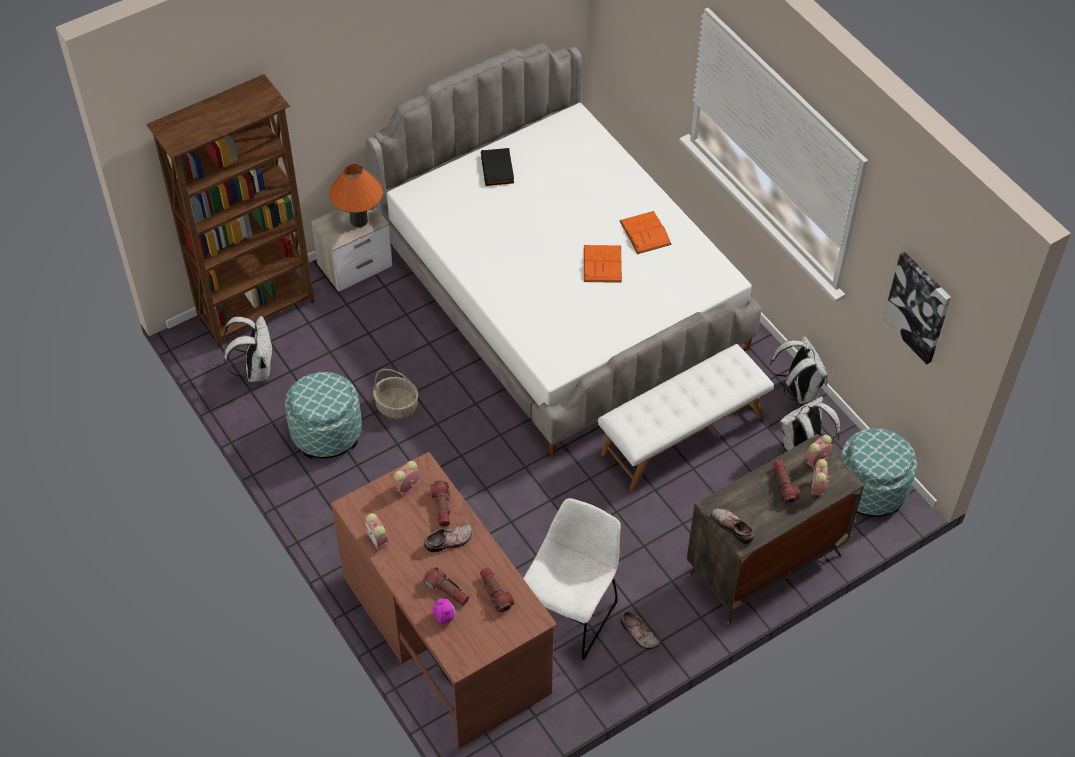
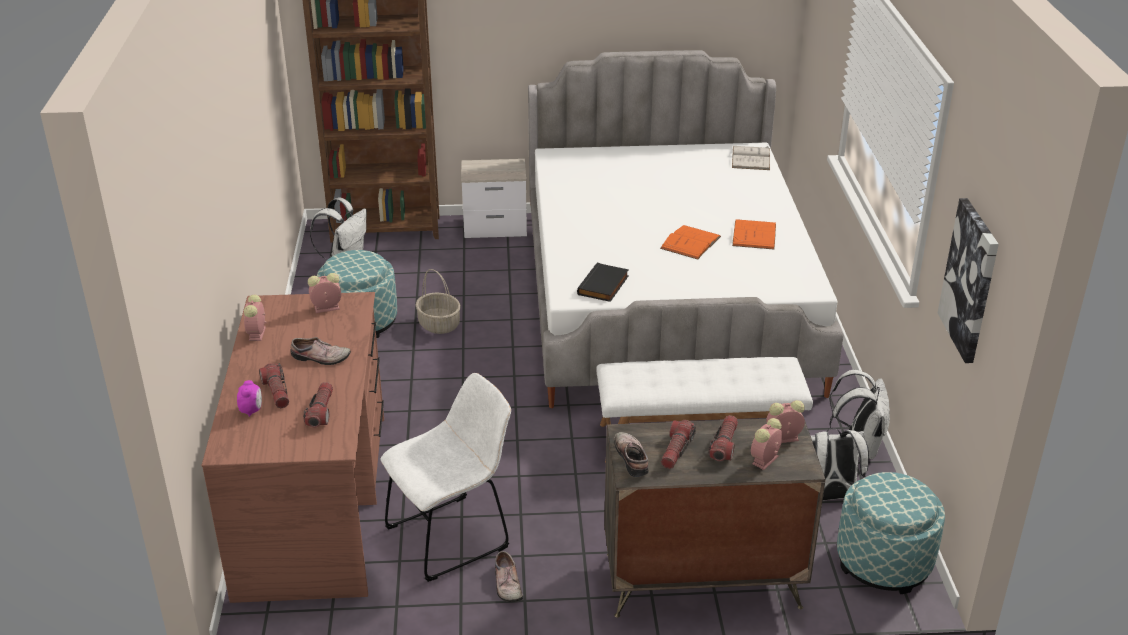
camera: 30 degrees right, 20 degrees down
(359, 220) = (502, 170): orange table lamp -> none
(442, 507) = (342, 332): flashlight -> flashlight (676, 450)
(498, 169) = (649, 160): black book -> black book (604, 286)
(580, 131) = (751, 158): none -> white book

